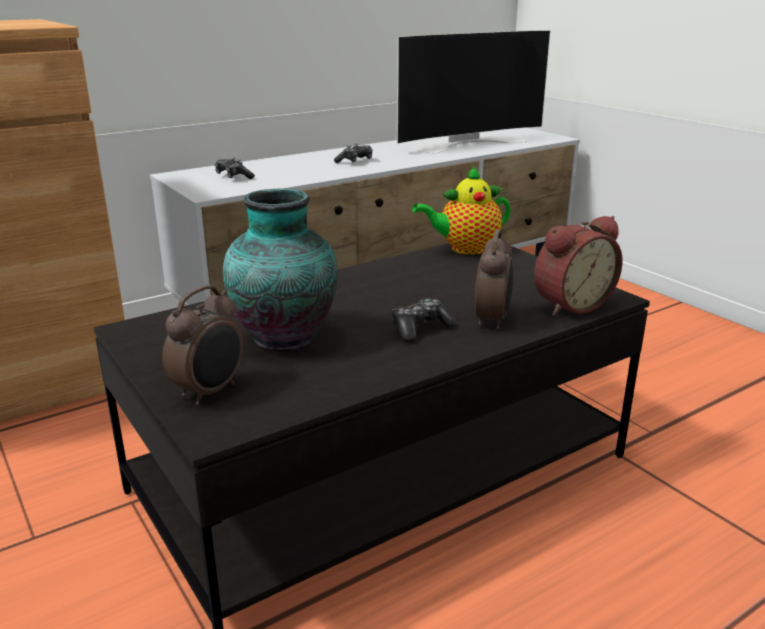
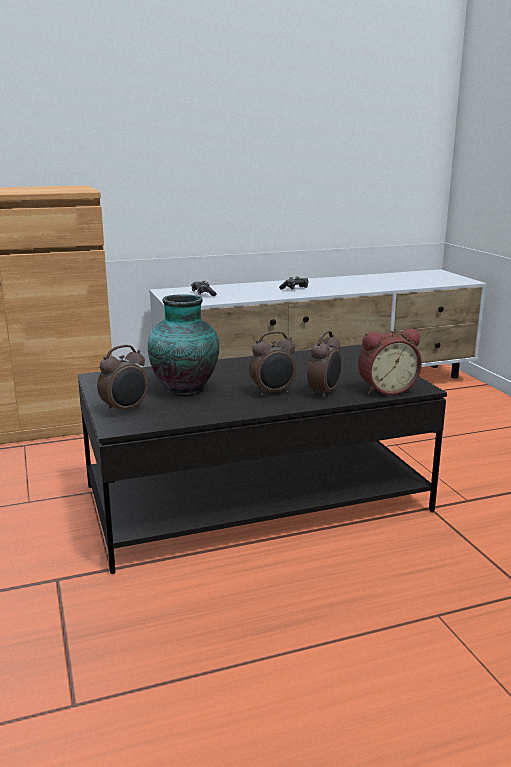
camera: 15 degrees right, 5 degrees down
(420, 328) = (273, 392): game controller -> alarm clock
(465, 249) = (341, 351): teapot -> none
(466, 142) = (391, 280): television -> none

